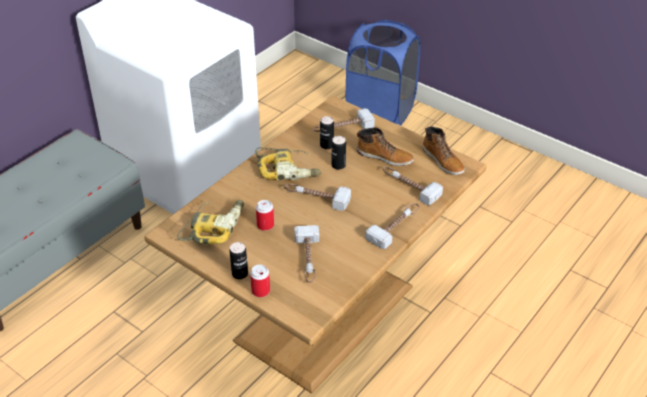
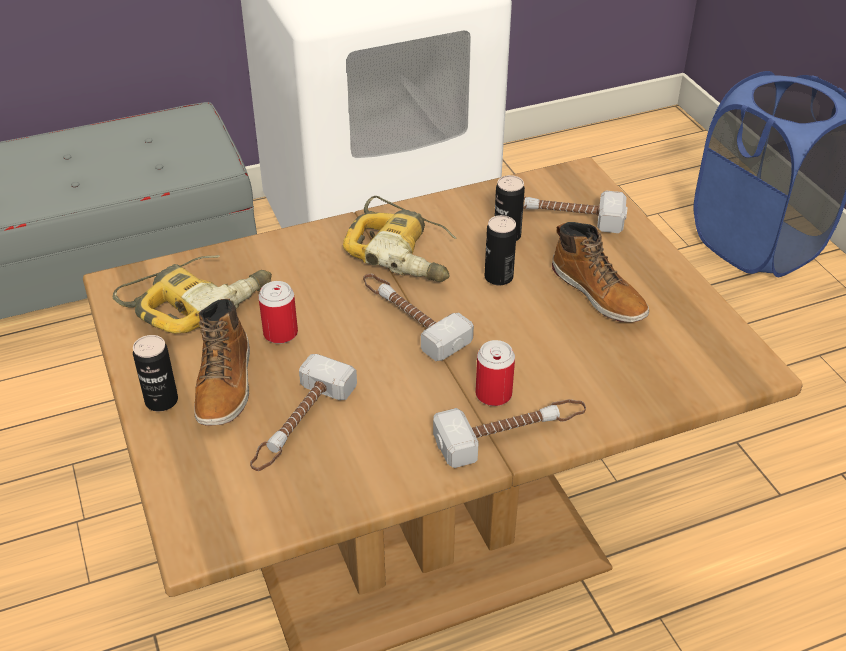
camera: 30 degrees right, 0 degrees up
(260, 291) = (166, 448): can -> can (493, 394)
(409, 187) = (602, 366): hammer -> none
(443, 161) = (711, 342): boot -> boot (225, 384)

